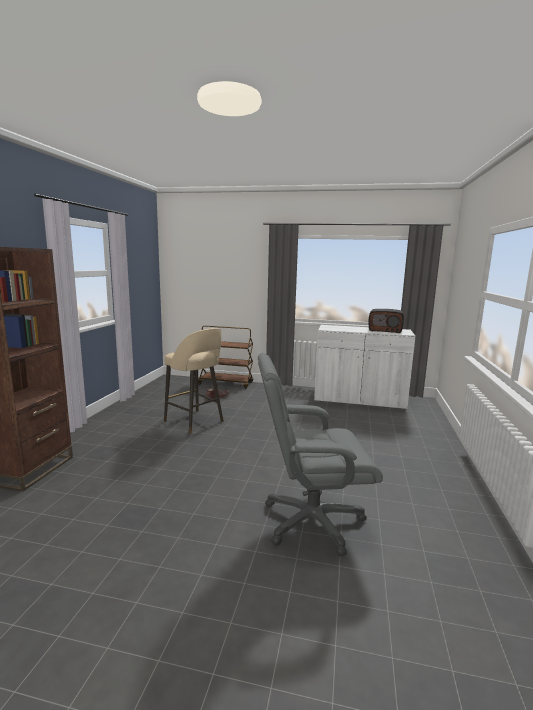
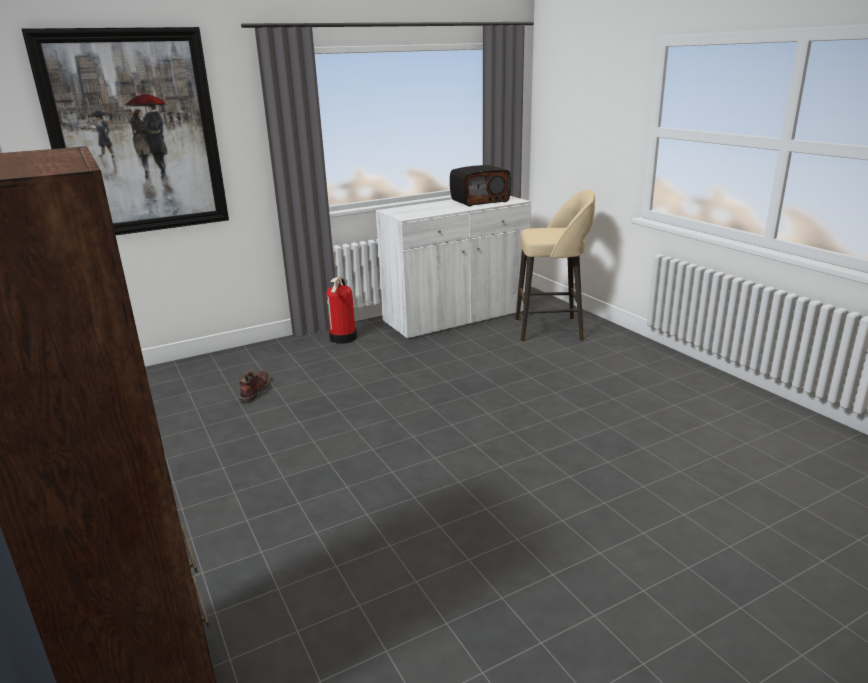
camera: 40 degrees left, 10 degrees up
(195, 422) = (297, 447): beige stool -> beige stool (551, 329)
(212, 270) = (135, 134): none -> picture
(226, 383) = (222, 360): brown cart -> none
(287, 391) = (343, 338): none -> fire extinguisher
(311, 521) = (672, 497): grey office chair -> none

